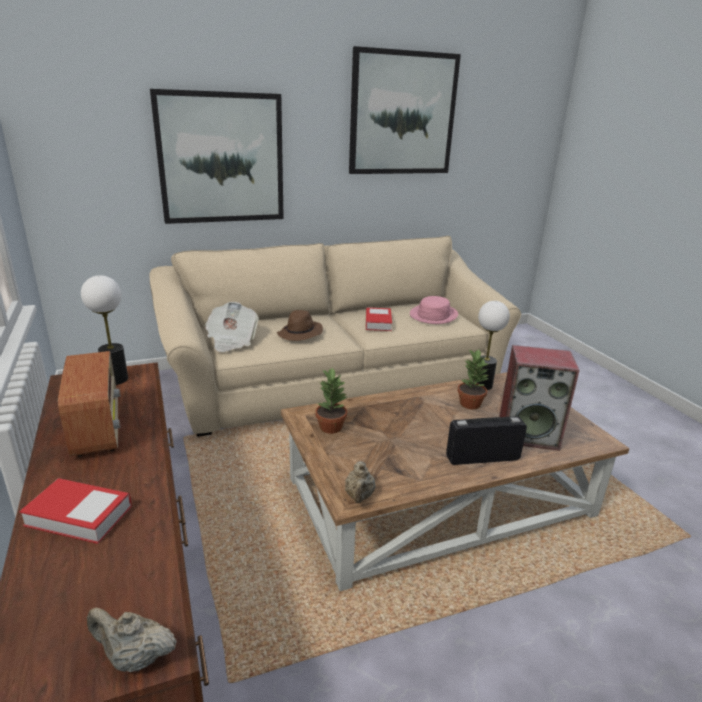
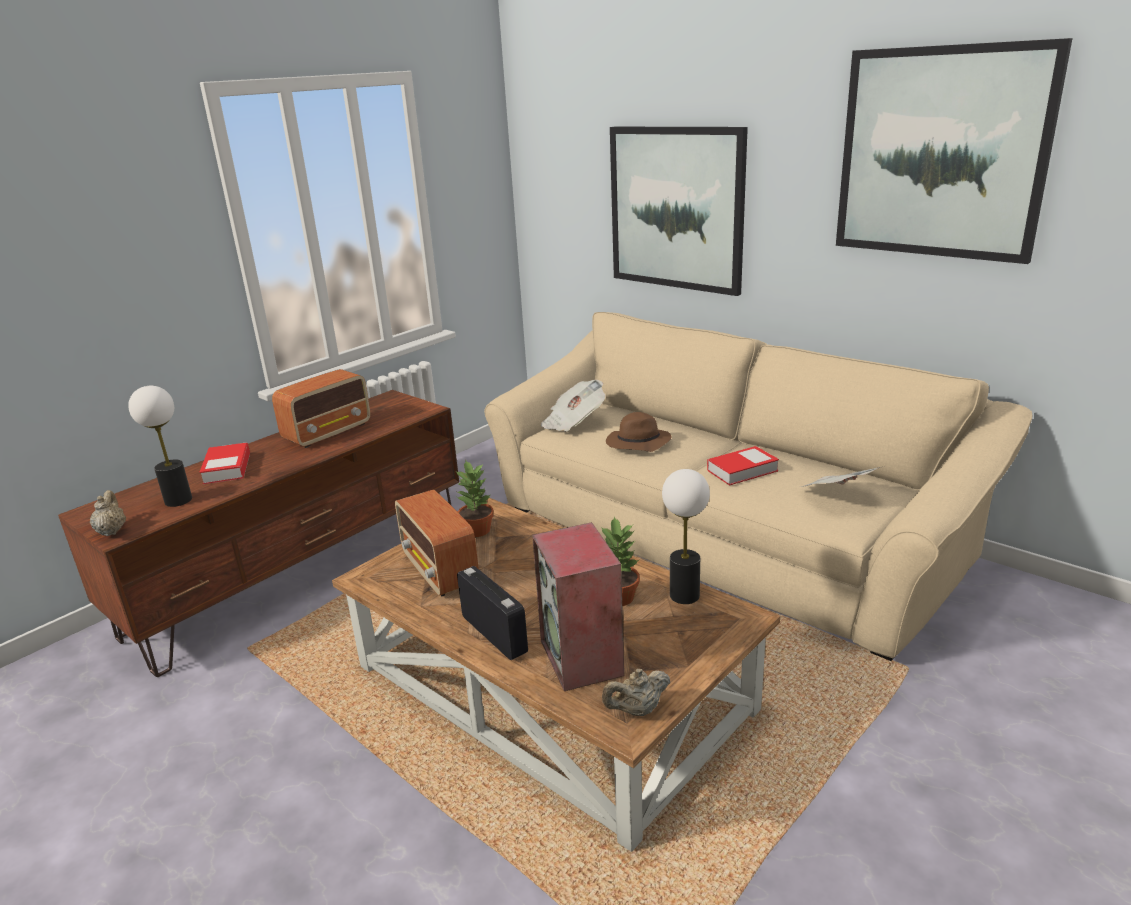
camera: 65 degrees right, 0 degrees up
(116, 379) = (405, 408): table lamp -> table lamp (179, 500)
(359, 496) = (371, 580): beige teapot -> beige teapot (637, 710)
(376, 458) = (440, 571): none -> radio
(433, 315) = (837, 496): pink hat -> newspaper

